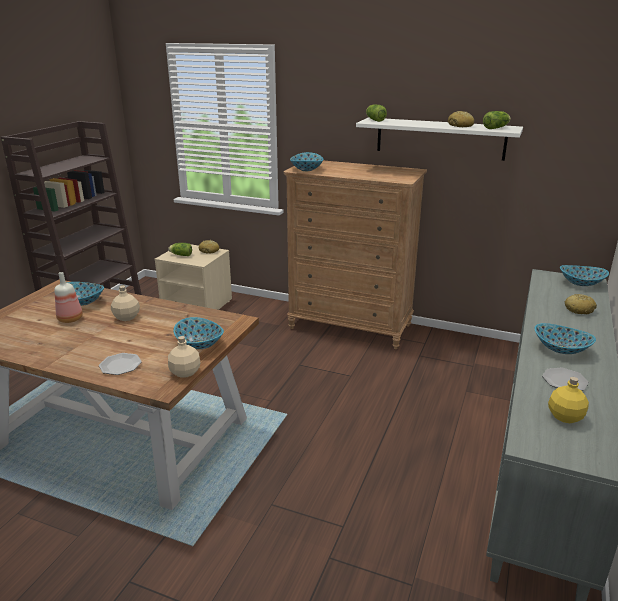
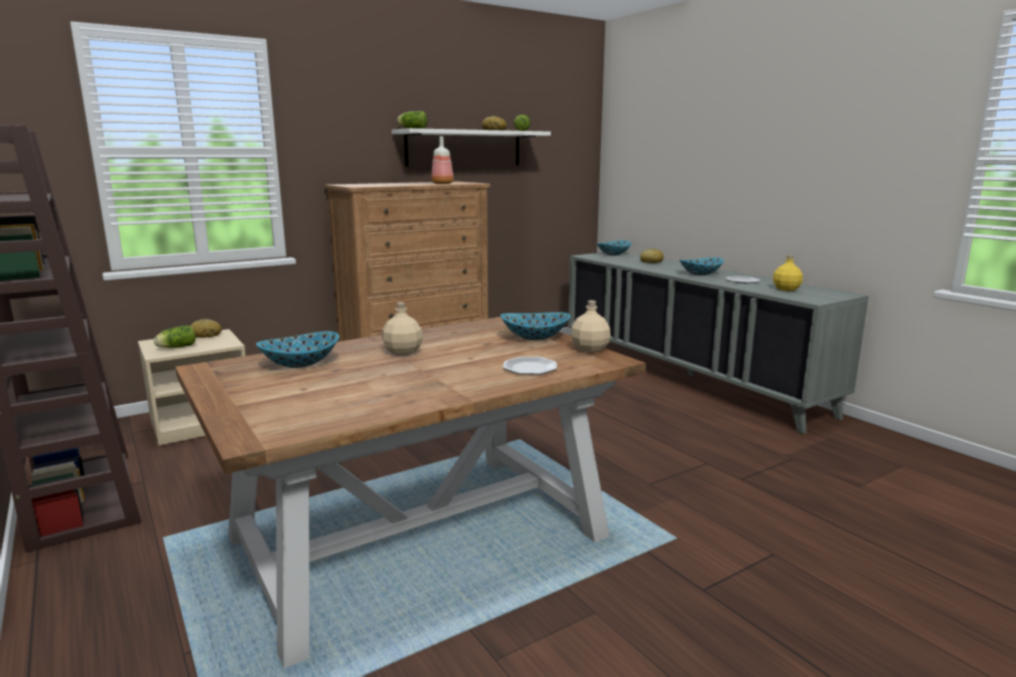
camera: 55 degrees left, 10 degrees down
(71, 319) = (344, 374): bottle -> bottle (442, 184)
(306, 169) = (365, 185): bowl -> none

